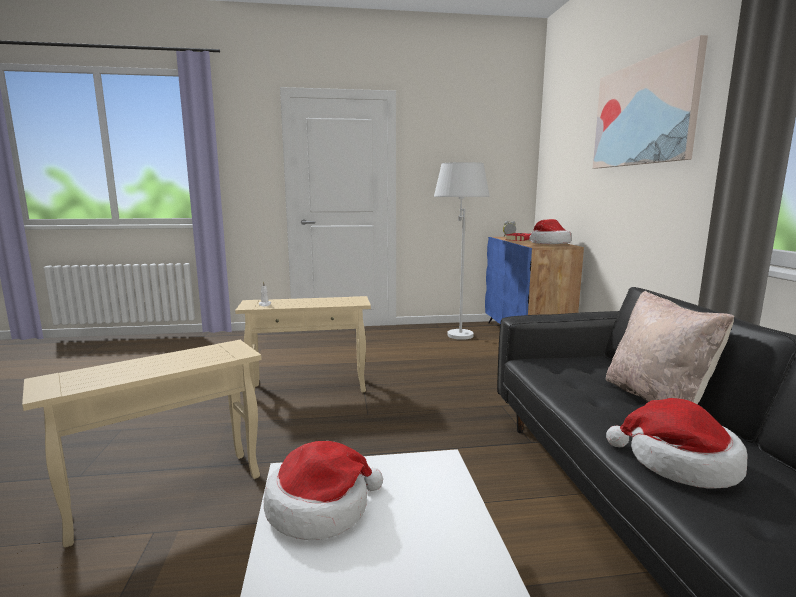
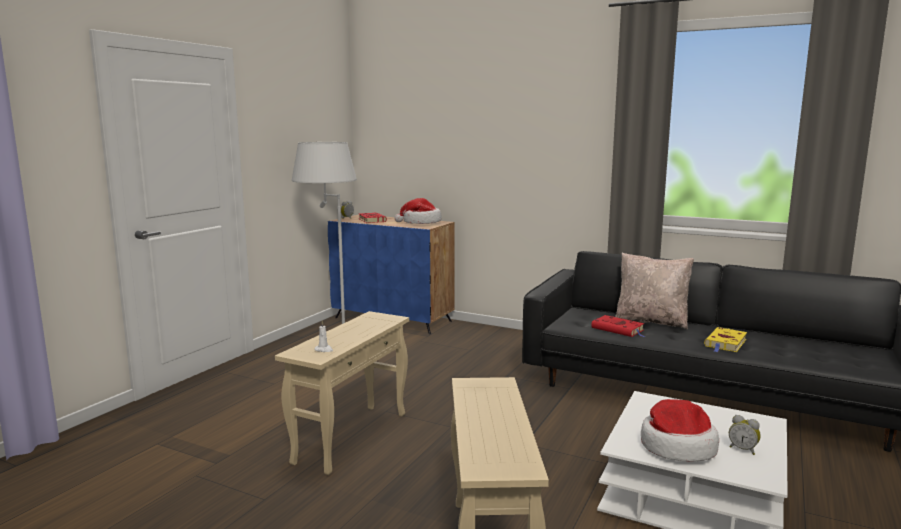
camera: 55 degrees left, 0 degrees up
(358, 567) = (743, 449): none -> alarm clock
(576, 388) = (619, 329): none -> red book
(644, 113) = (517, 111): picture -> none
(679, 463) = (725, 343): hat -> yellow book

